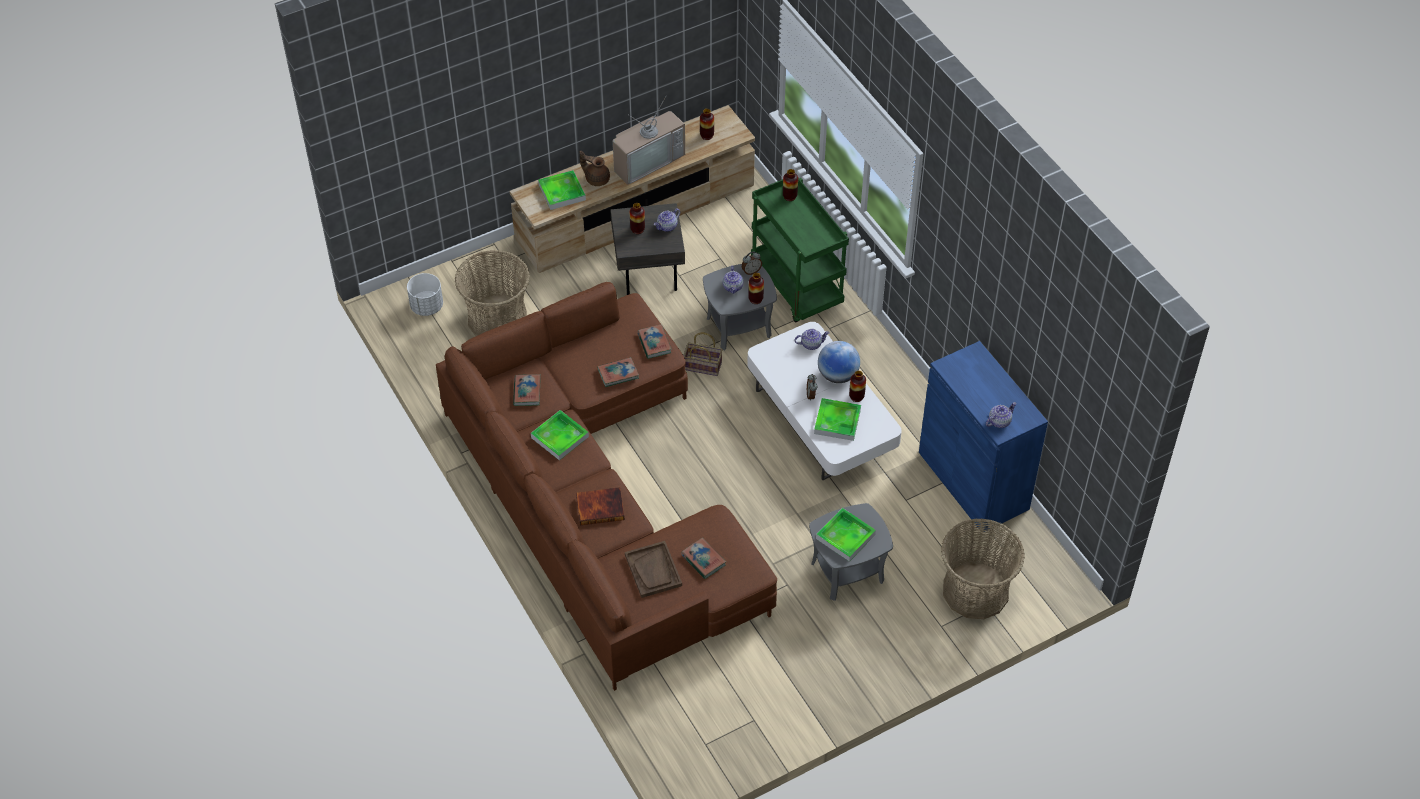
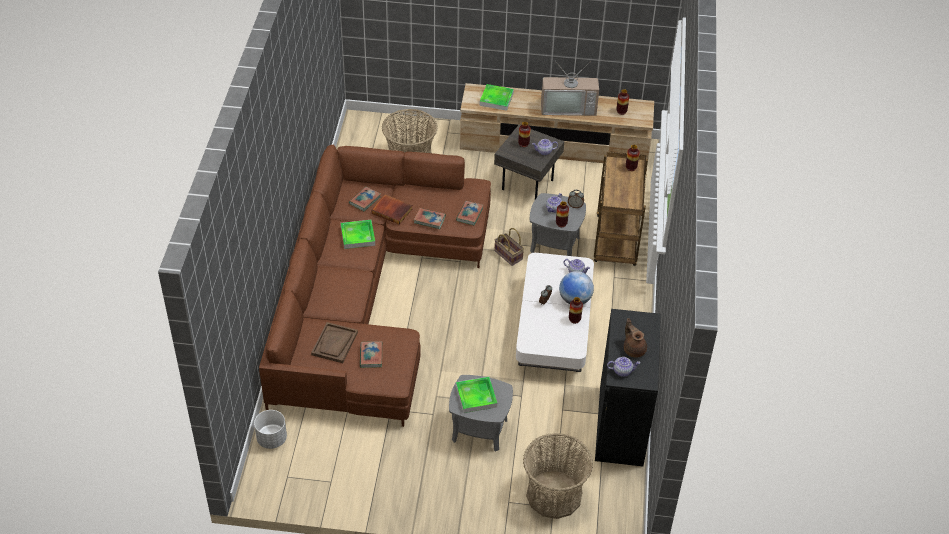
camera: 35 degrees right, 5 degrees down
(426, 306) = (376, 134): white planter -> white planter (271, 439)
(596, 179) = (525, 102): brown teapot -> brown teapot (634, 349)
(600, 507) = (341, 289): book -> book (392, 210)
(797, 287) = (616, 242): green cart -> brown cart
(837, 421) = (546, 327): tray -> none
(973, 480) = (621, 425): blue cabinet -> black cabinet

